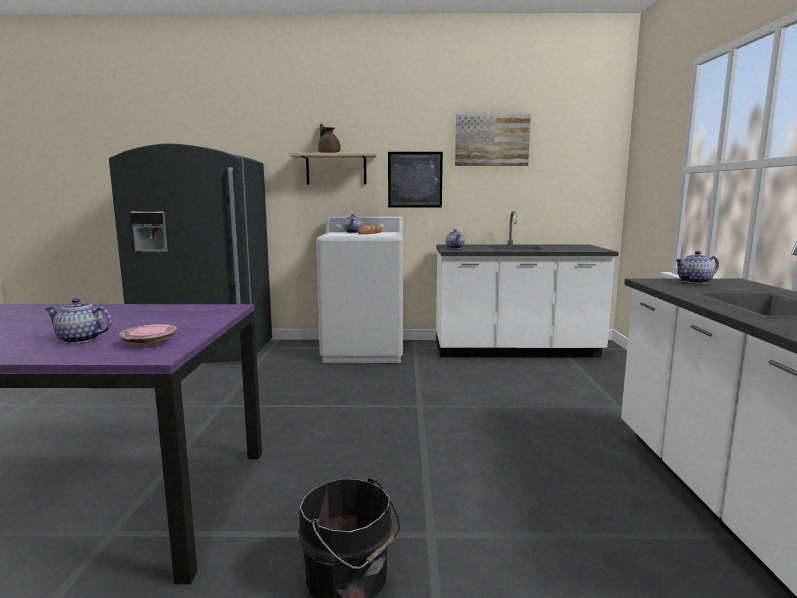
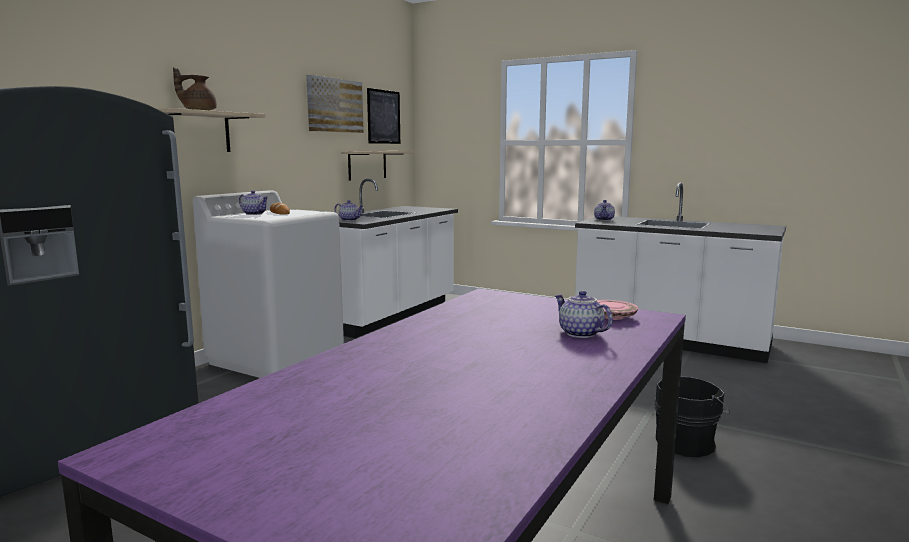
camera: 60 degrees left, 0 degrees up
(79, 340) = (579, 333): teapot -> teapot turned 105 degrees clockwise
(415, 180) = (276, 146): picture -> picture (383, 117)
(536, 198) = (367, 165): none -> shelf

